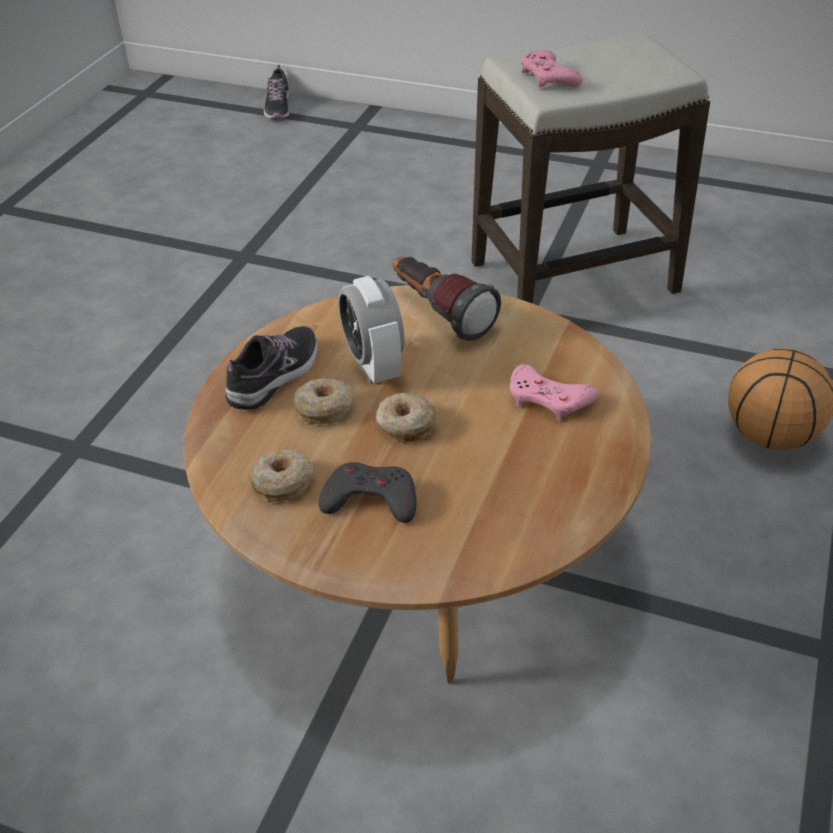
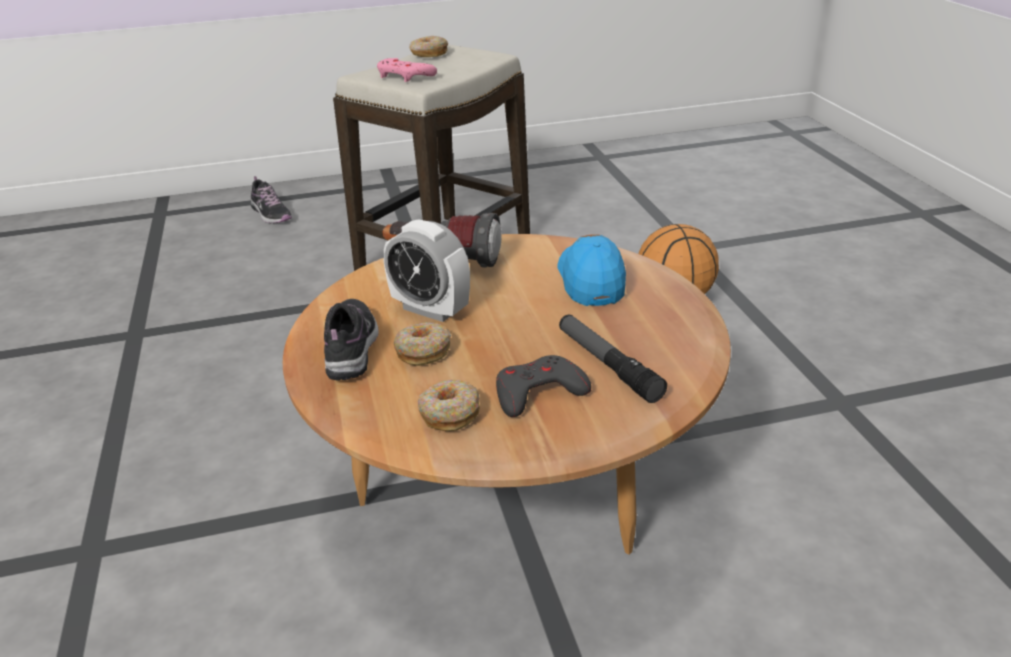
camera: 35 degrees left, 10 degrees down
(278, 107) = (65, 221): shoe -> shoe (271, 214)
(405, 425) = (505, 336): donut -> donut (428, 54)
(458, 502) = (608, 365): none -> flashlight
(548, 398) = (591, 280): pink game controller -> blue cap

